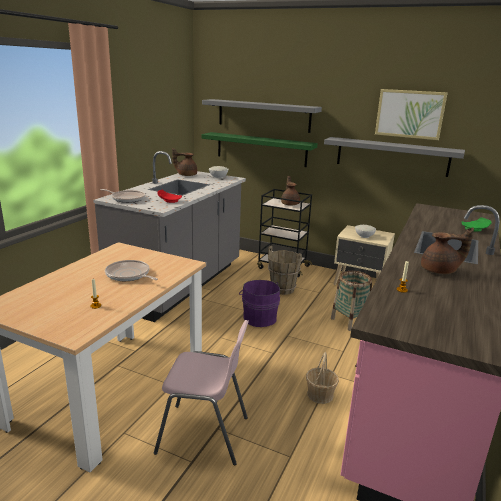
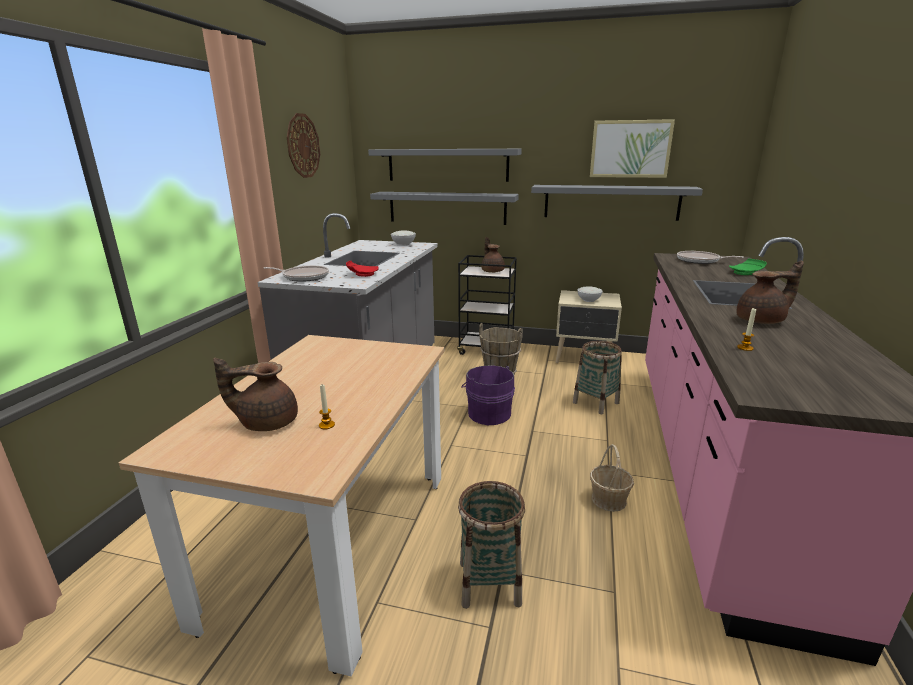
camera: 10 degrees left, 0 degrees up
(129, 275) = (350, 375): frying pan -> frying pan (700, 261)
(147, 97) = (303, 146): none -> wall clock
(186, 175) = (361, 245): brown teapot -> brown teapot (267, 422)
(204, 435) = (489, 583): pink chair -> basket
(261, 149) = (447, 208): green shelf -> grey shelf

